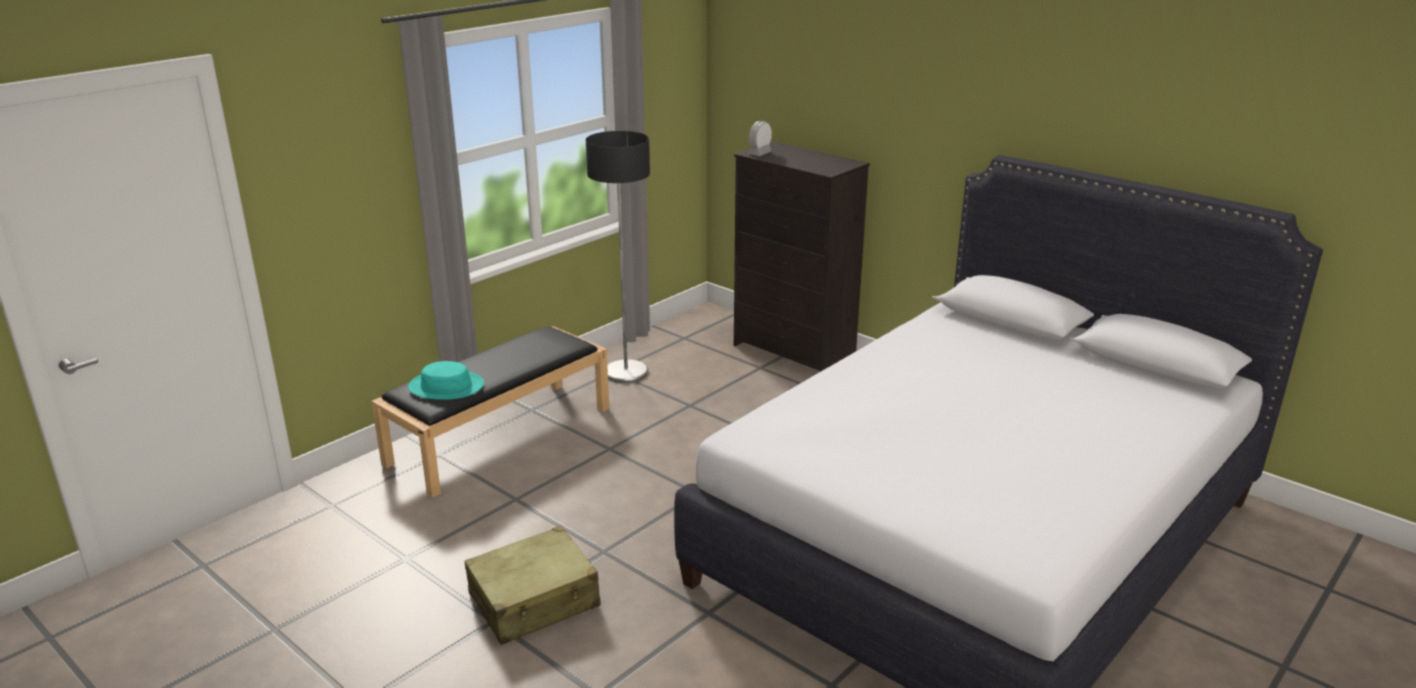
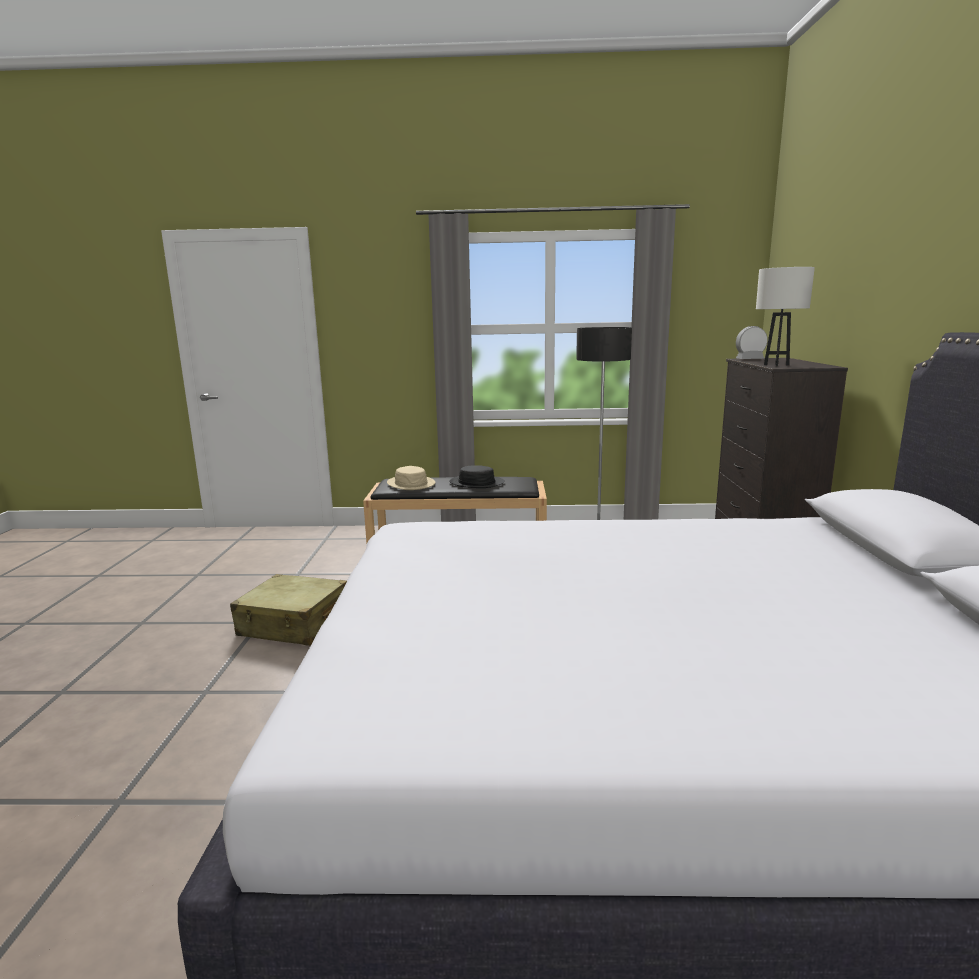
camera: 50 degrees right, 10 degrees down
(446, 386) = (411, 484): turquoise hat -> beige hat
(515, 357) = (476, 483): none -> black hat
(815, 167) = (776, 365): none -> white table lamp

